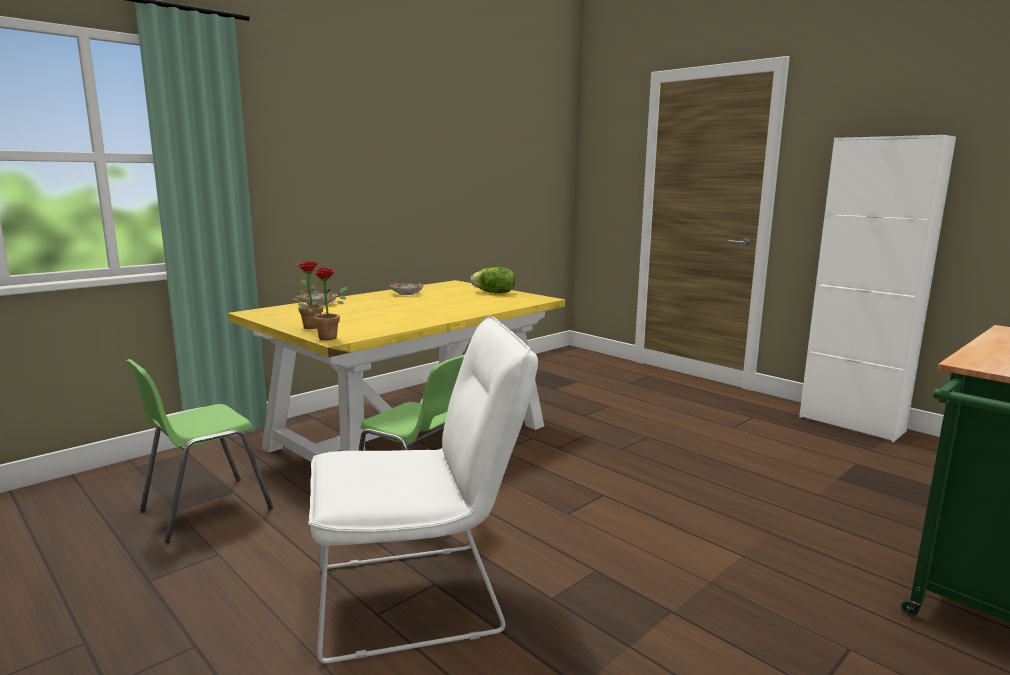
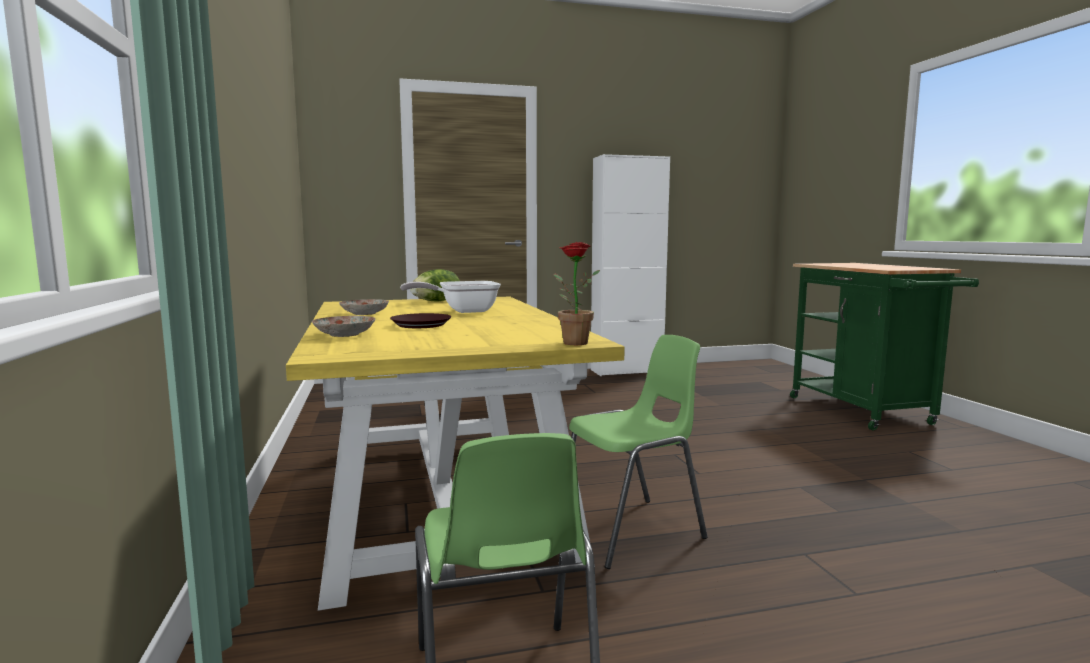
camera: 60 degrees left, 5 degrees down
(309, 326) = (492, 344): potted plant -> none
(370, 307) = (420, 325): none -> brown plate
(422, 597) = (827, 564): white chair -> none
(448, 304) = (462, 311): none -> frying pan

